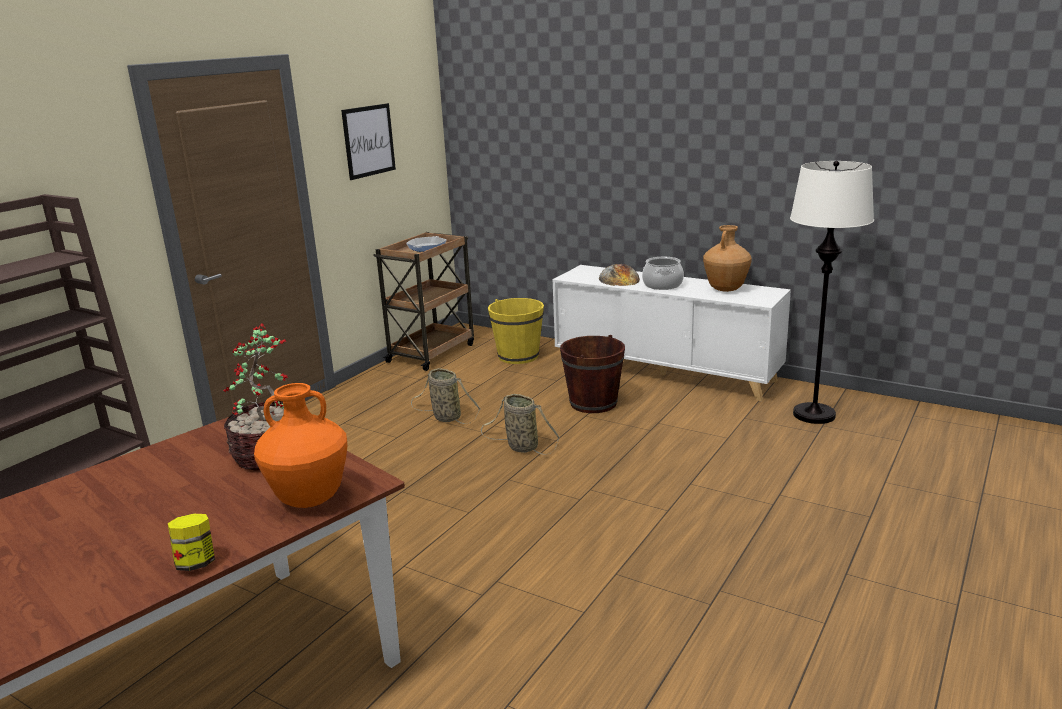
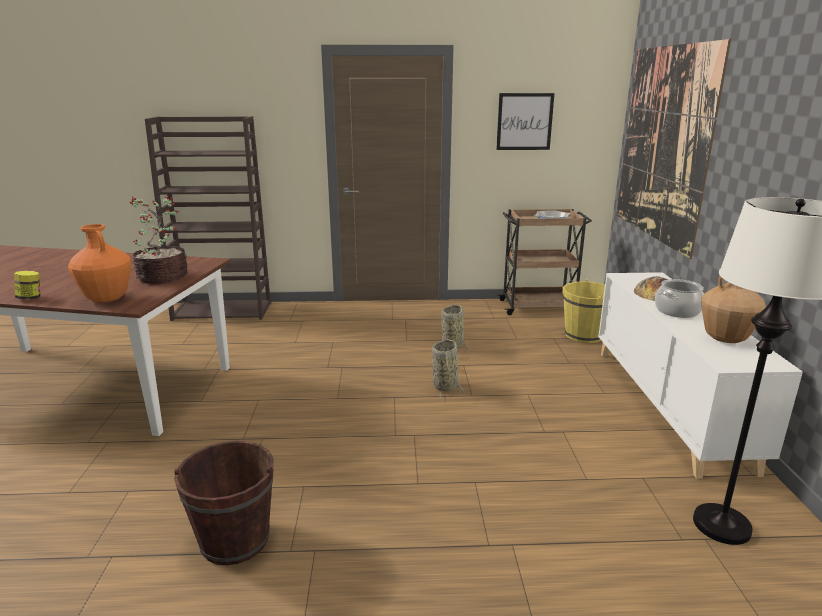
camera: 55 degrees right, 0 degrees up
(534, 143) = (663, 144): none -> picture
(593, 403) = (553, 390): brown bucket -> brown bucket (235, 540)

